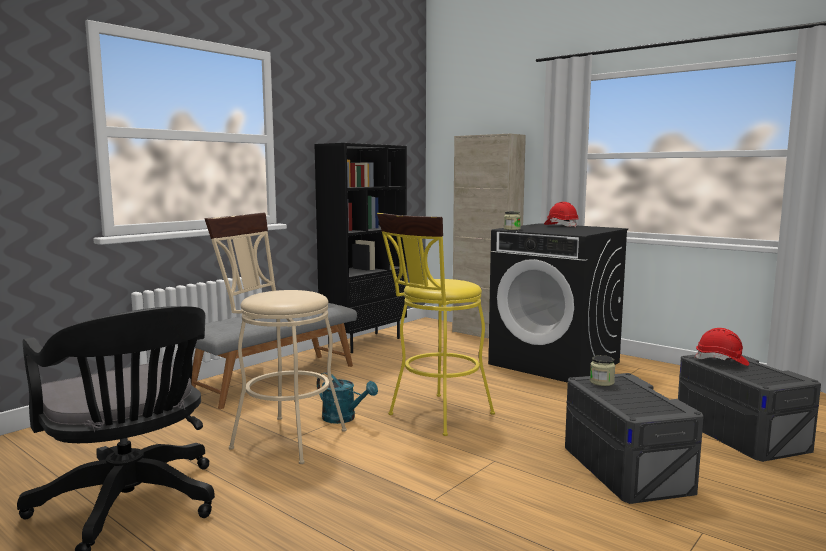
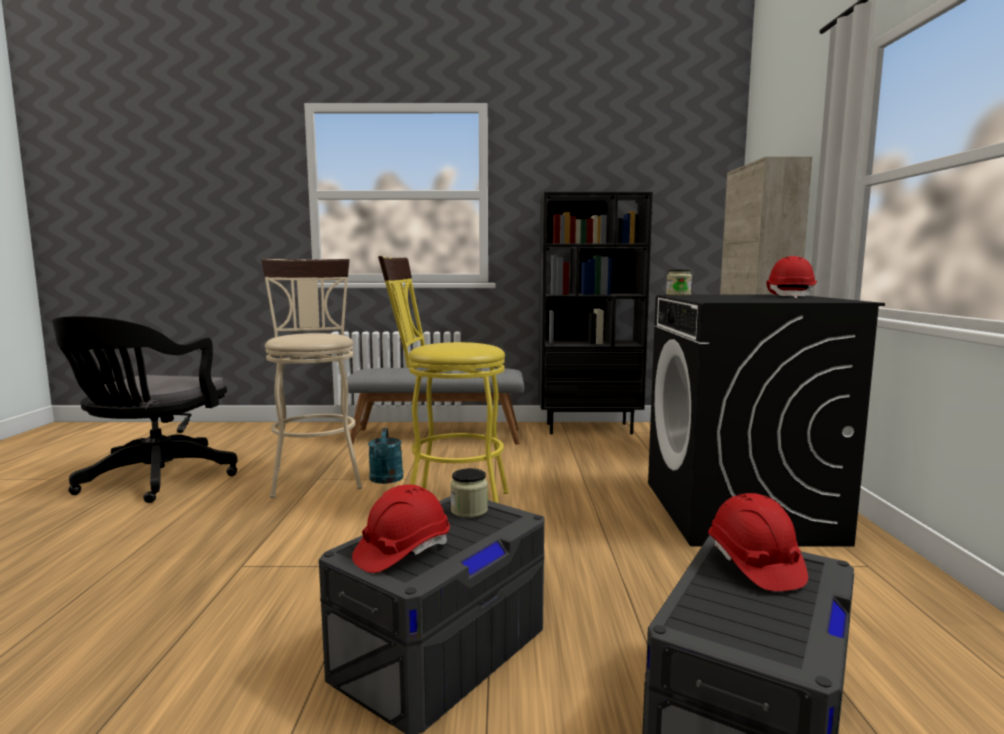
camera: 50 degrees right, 0 degrees up
(647, 405) = (402, 552): none -> red hard hat

